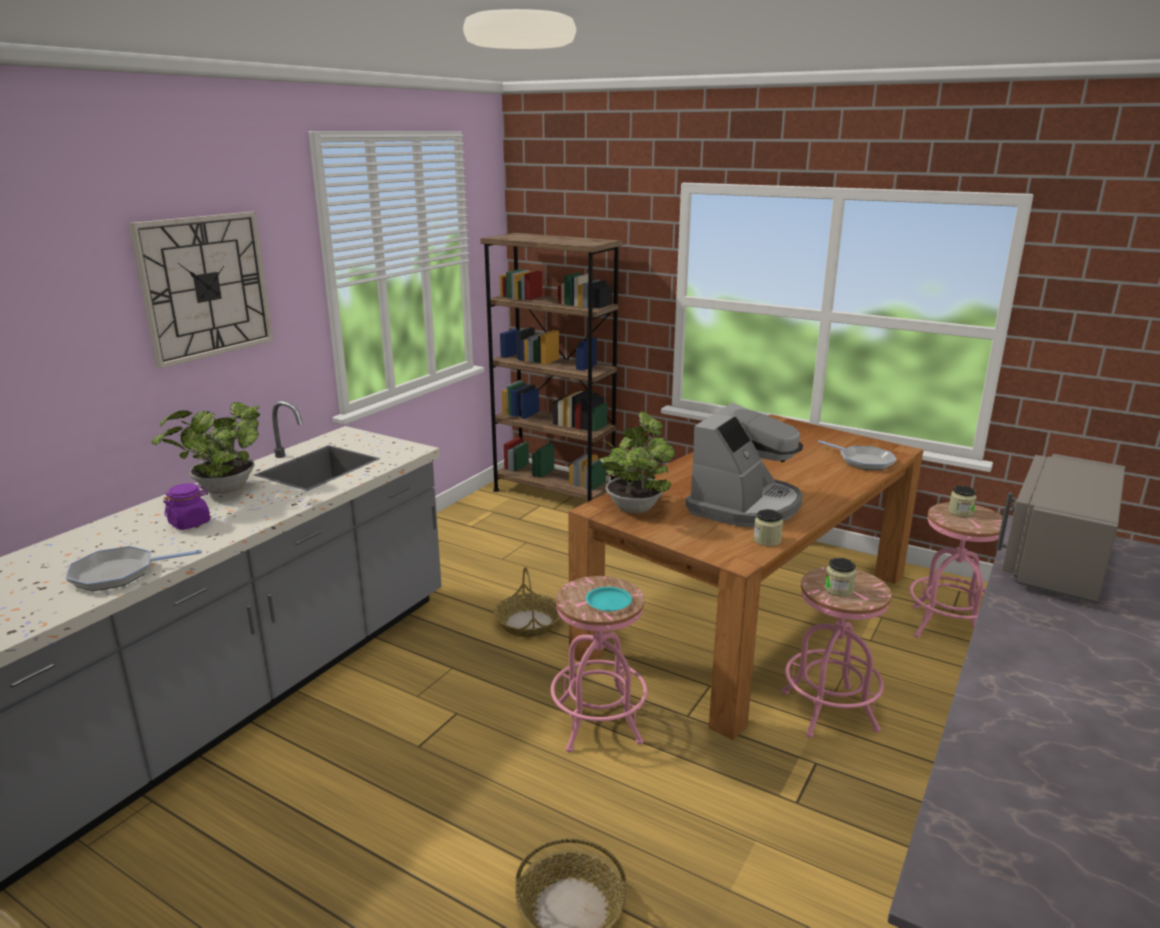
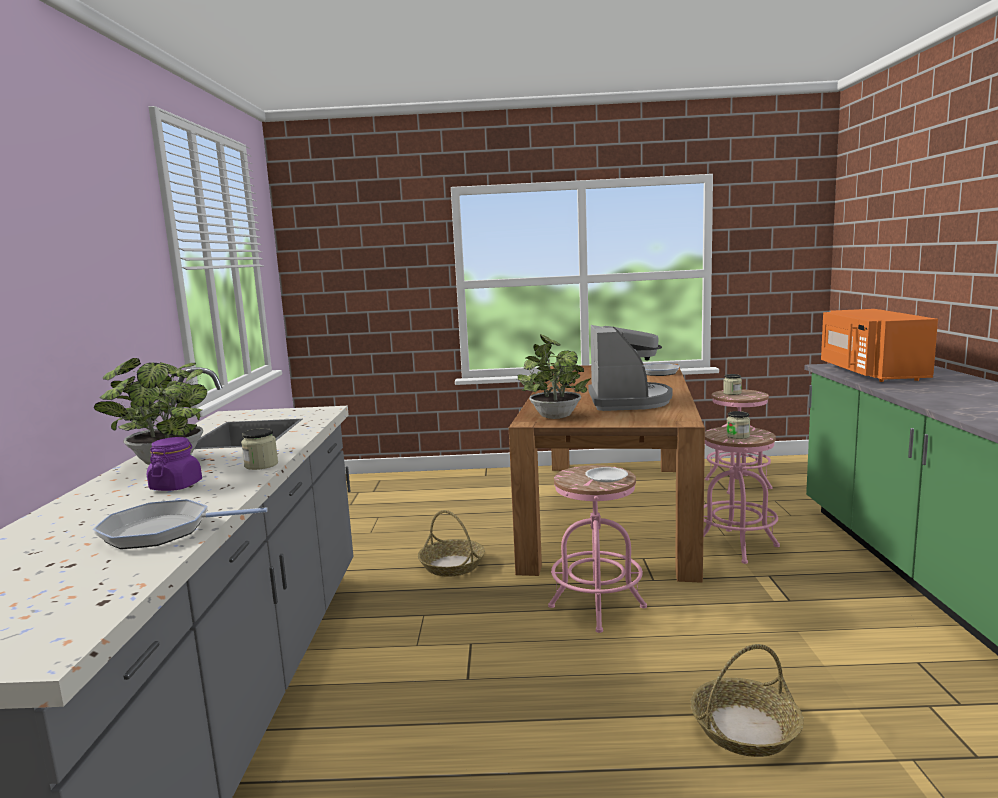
camera: 30 degrees left, 10 degrees down
(118, 573) = (162, 531): frying pan -> frying pan turned 45 degrees clockwise
(205, 287) = (85, 245): wall clock -> none
(553, 494) = (361, 482): brown bookcase -> none
(608, 602) = (606, 477): turquoise plate -> white plate
(767, 540) = (678, 411): jar -> jar (261, 465)
(1054, 561) = (870, 373): grey microwave -> orange microwave

